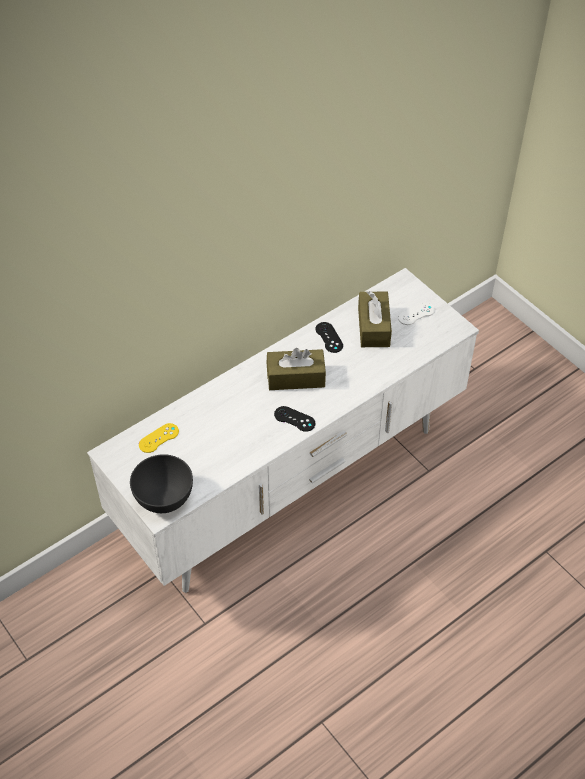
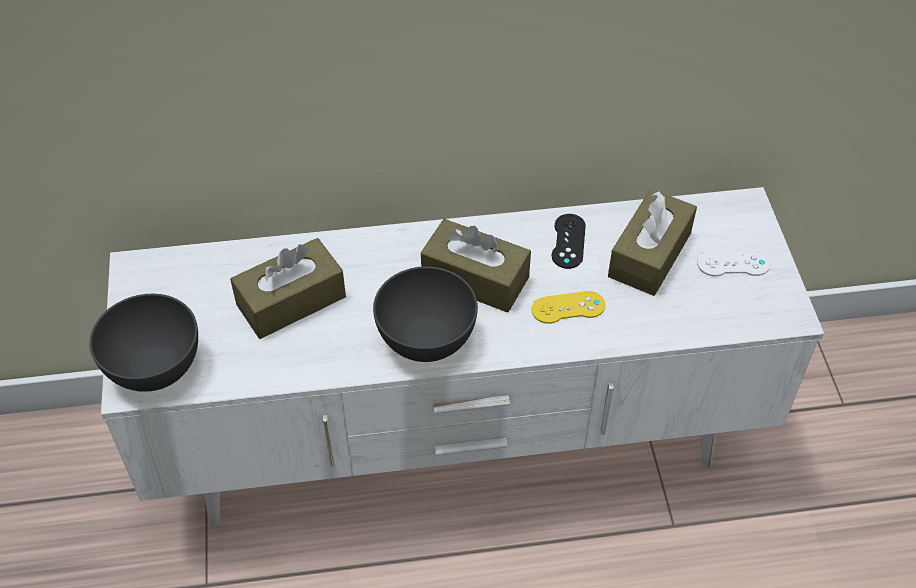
camera: 30 degrees right, 0 degrees up
(159, 438) = (216, 277): yellow game controller -> yellow game controller (568, 307)
(209, 432) = (291, 301): none -> brown tissue box
(294, 419) = (427, 339): black game controller -> grey bowl

